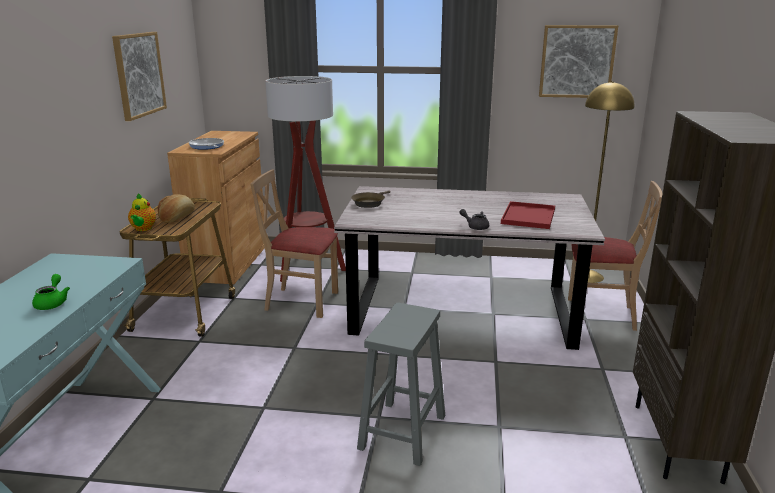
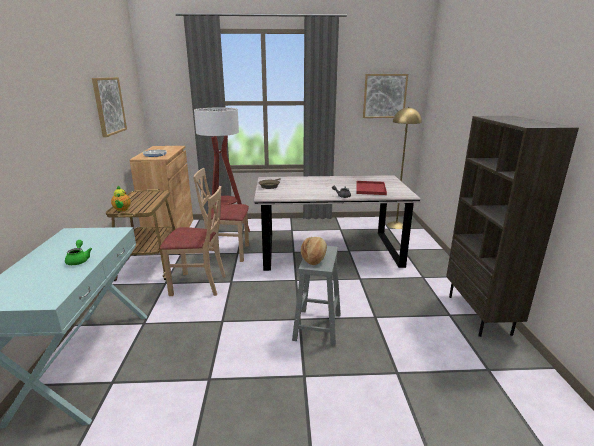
camera: 10 degrees left, 0 degrees up
(177, 218) = (143, 202): bread -> bread (314, 258)
(600, 314) = (411, 246): beige chair -> beige chair (198, 284)

